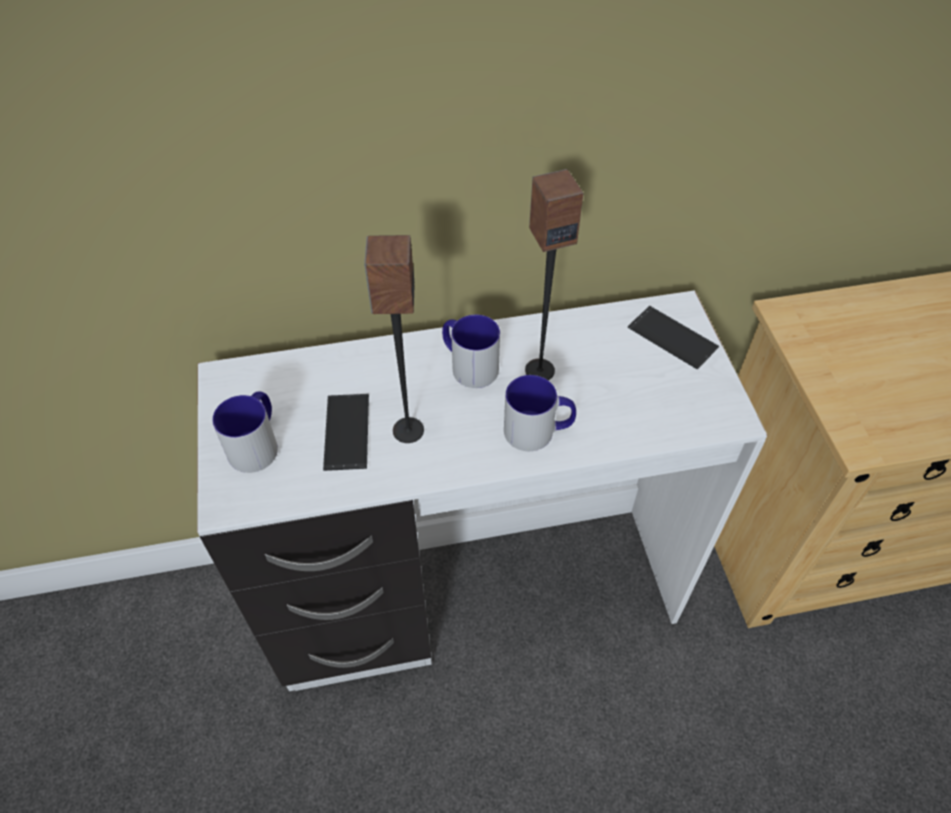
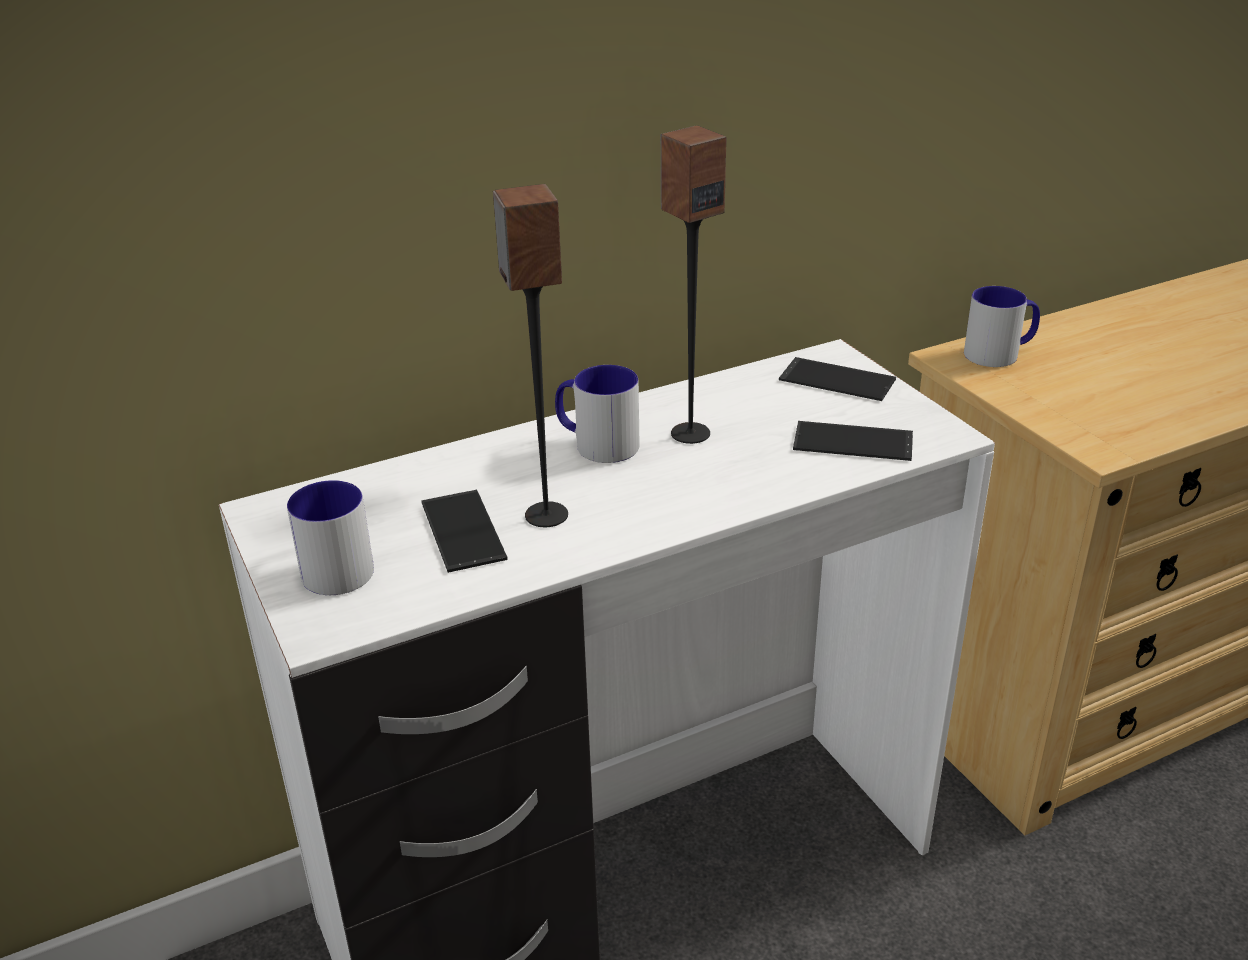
camera: 15 degrees left, 20 degrees down
(538, 431) = (717, 486): mug -> mug (1000, 353)
(657, 409) = (853, 442): none -> phone

